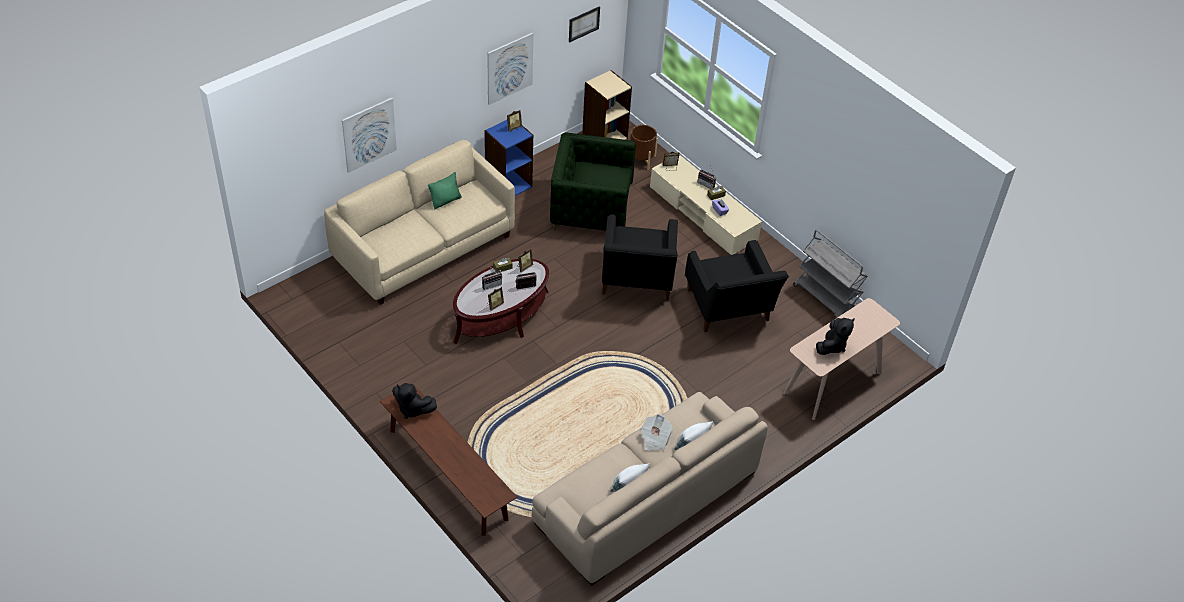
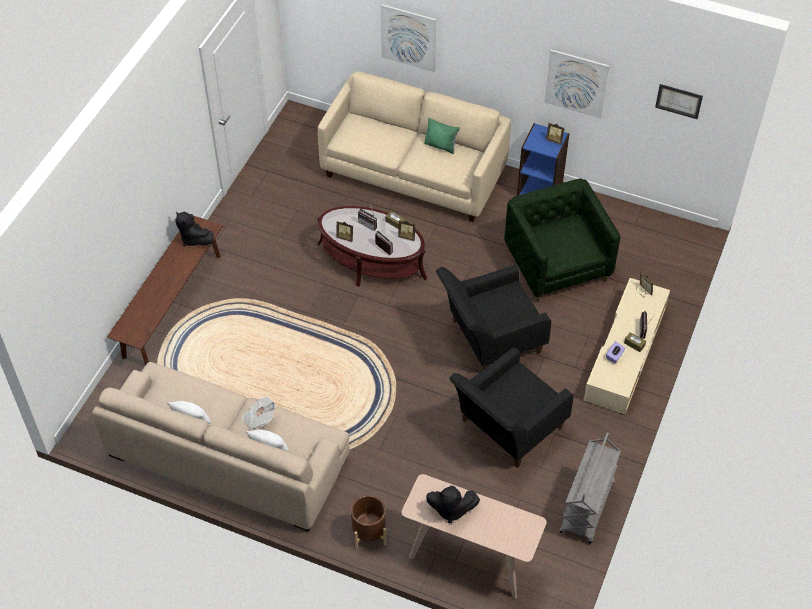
camera: 65 degrees right, 5 degrees up
(412, 409) = (194, 238): black plush toy -> black plush toy turned 45 degrees counterclockwise
(604, 136) = (668, 231): beige bookcase -> none
(641, 159) = (660, 273): brown planter -> brown planter (369, 533)

